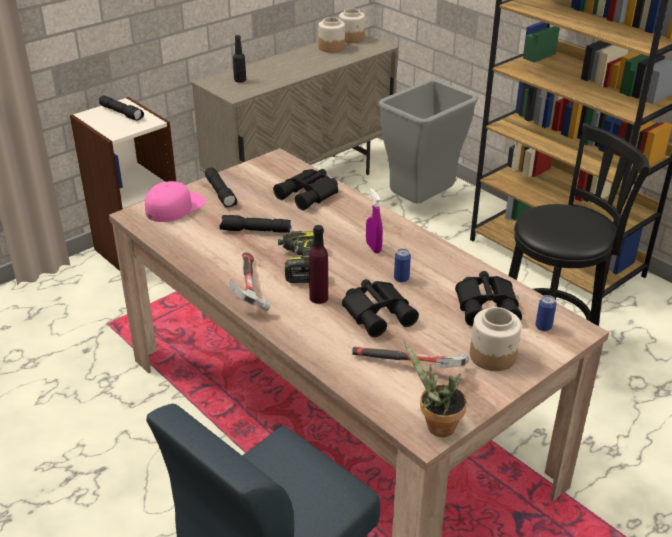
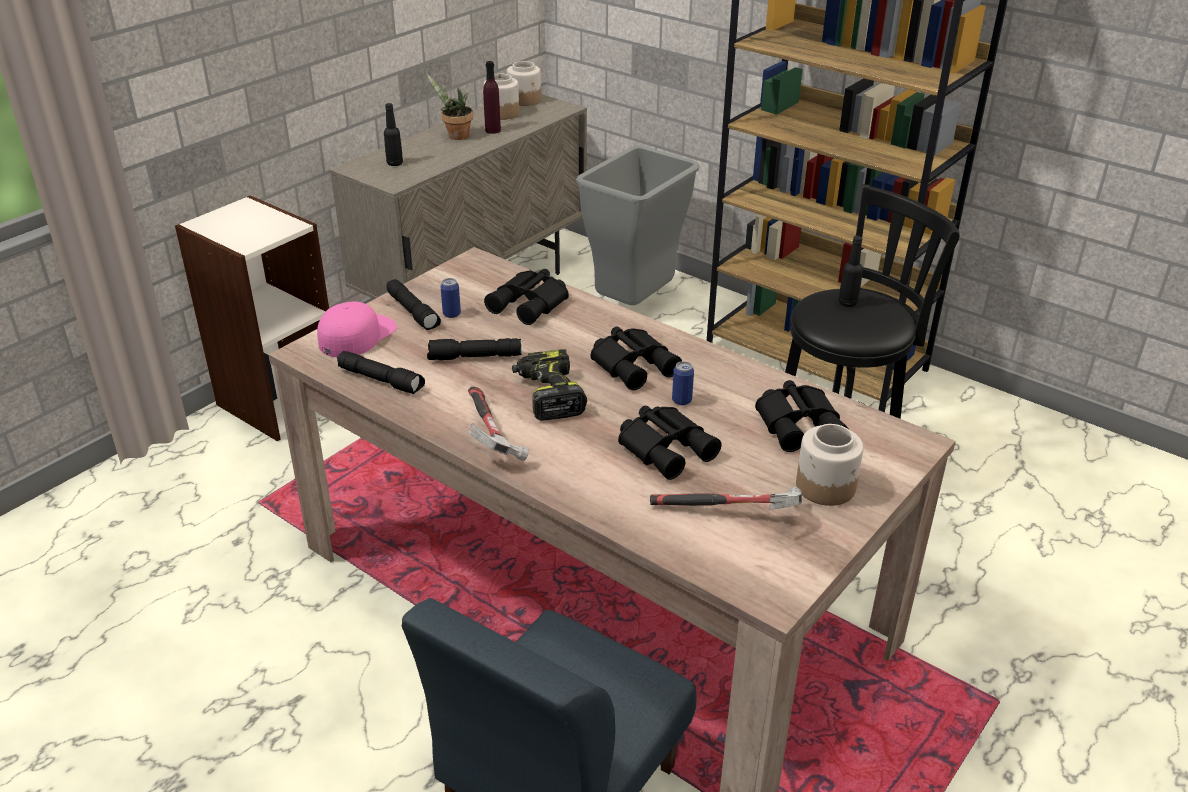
camera: 10 degrees left, 0 degrees up
(122, 113) = (247, 217): black flashlight -> black flashlight (382, 380)
(318, 298) = (583, 436): purple bottle -> purple bottle (493, 130)
(373, 247) = (634, 364): purple spray bottle -> black binoculars
(436, 426) = (783, 585): potted plant -> potted plant (455, 136)
(543, 327) = (875, 443): can -> can (451, 314)
(562, 215) = (847, 303): none -> black bottle

